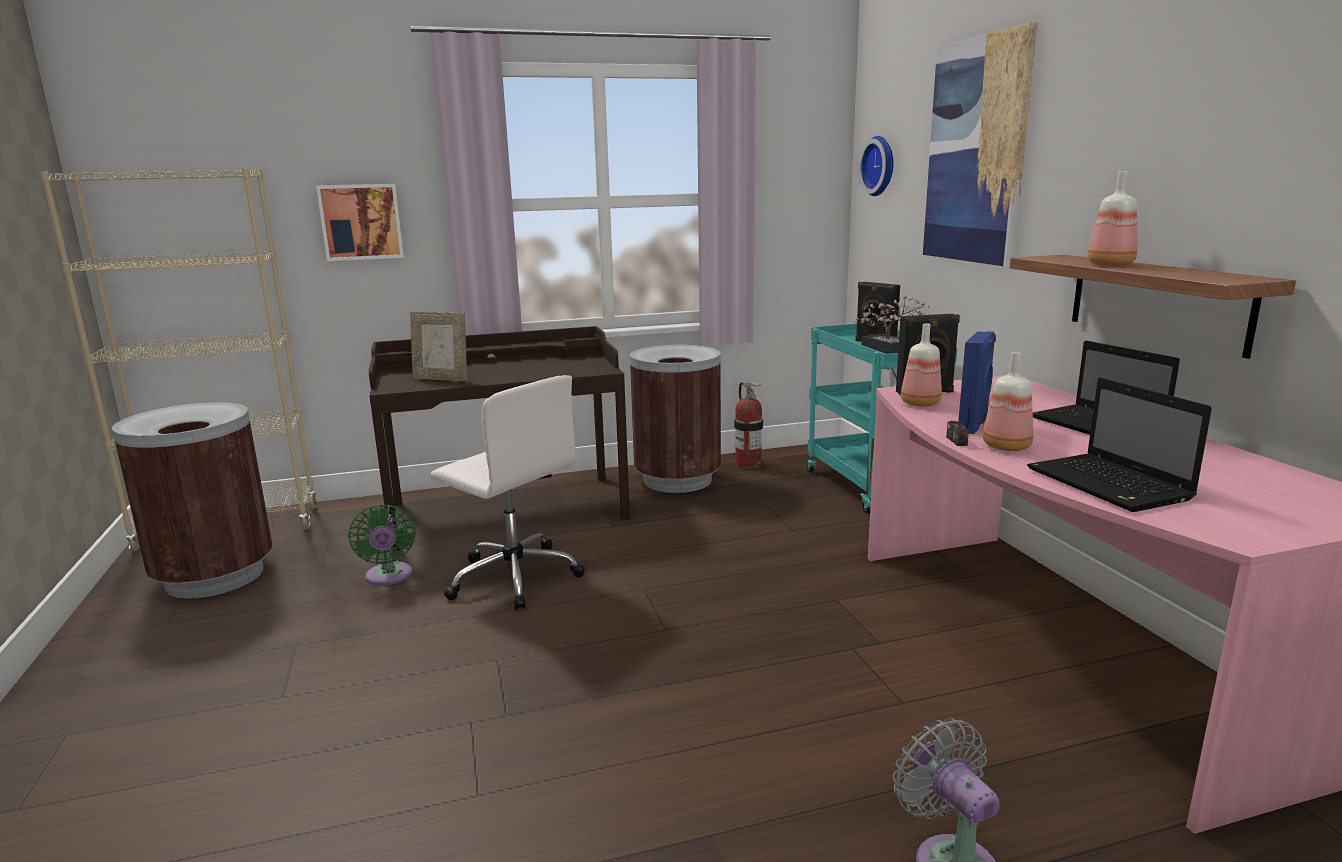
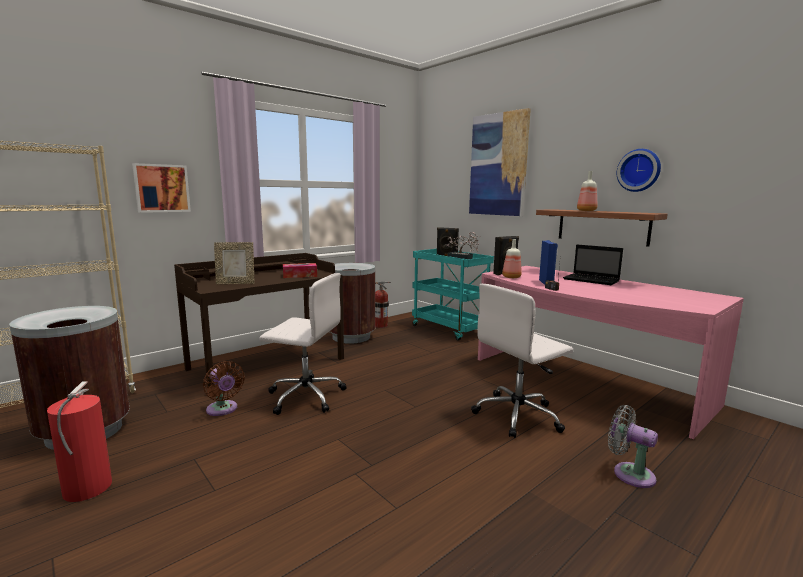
camera: 25 degrees left, 5 degrees down
(158, 656) = (86, 489): none -> fire extinguisher
(389, 577) = (223, 410): green fan -> brown fan
(555, 370) = (300, 275): none -> tissue box
(837, 687) = (518, 415): none -> white office chair
(880, 166) = (437, 172): wall clock -> wall clock (639, 170)
(1006, 446) = (573, 289): bottle -> none
(1111, 485) = (632, 298): laptop -> none

